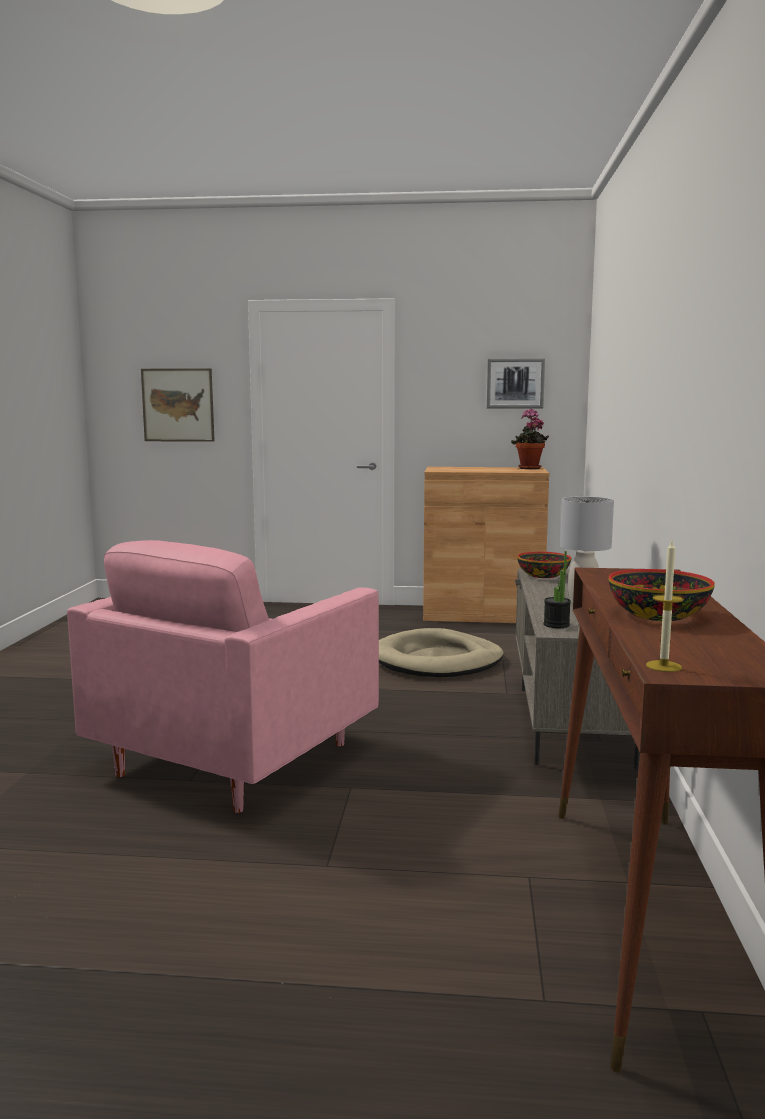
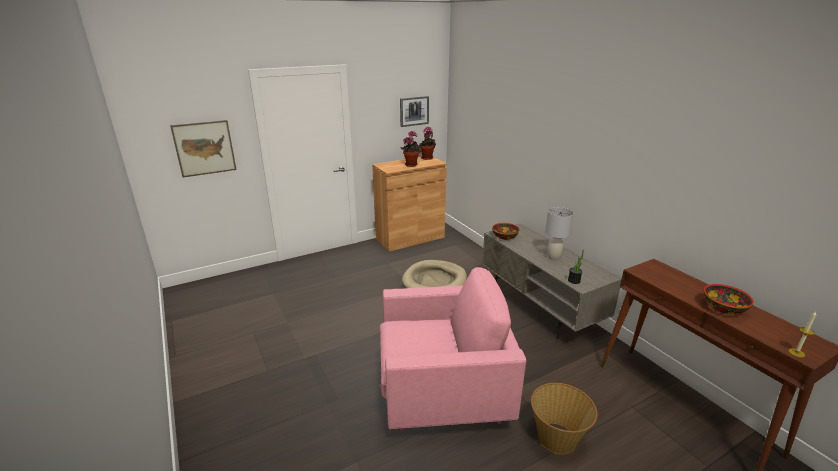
camera: 35 degrees left, 15 degrees up
(236, 758) = (442, 394): pink armchair -> pink armchair turned 90 degrees counterclockwise
(319, 854) = (557, 437): none -> basket
(485, 470) = (411, 164): none -> potted plant

